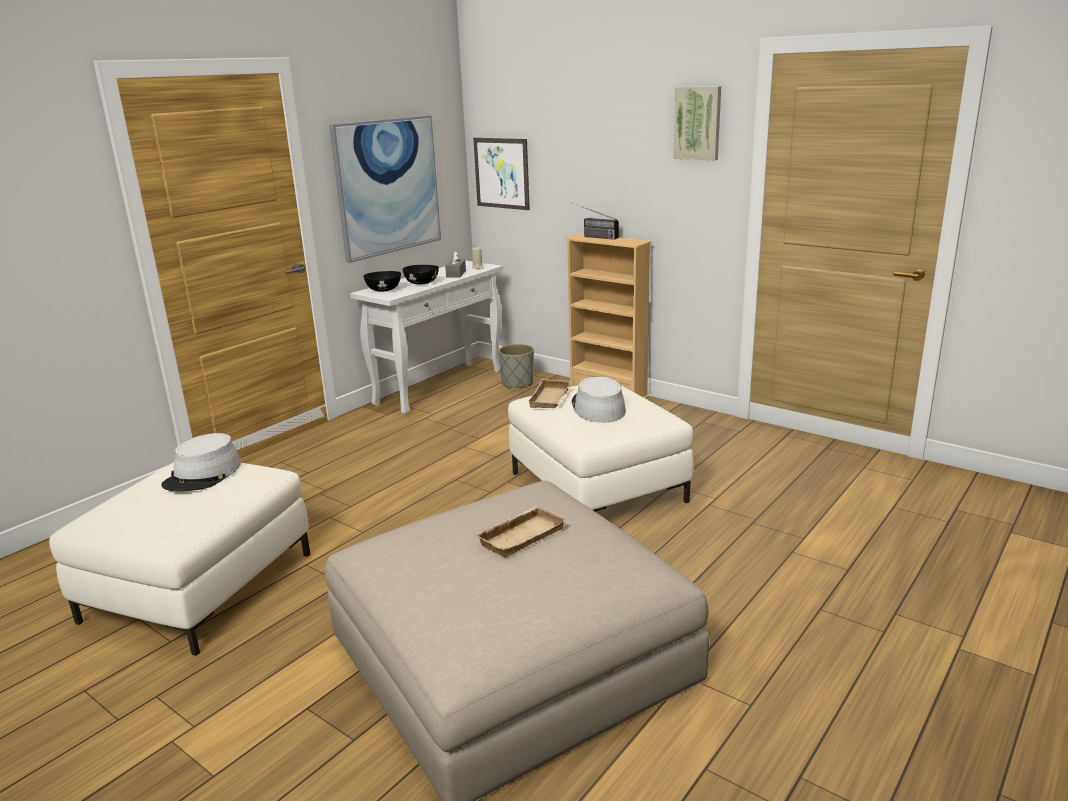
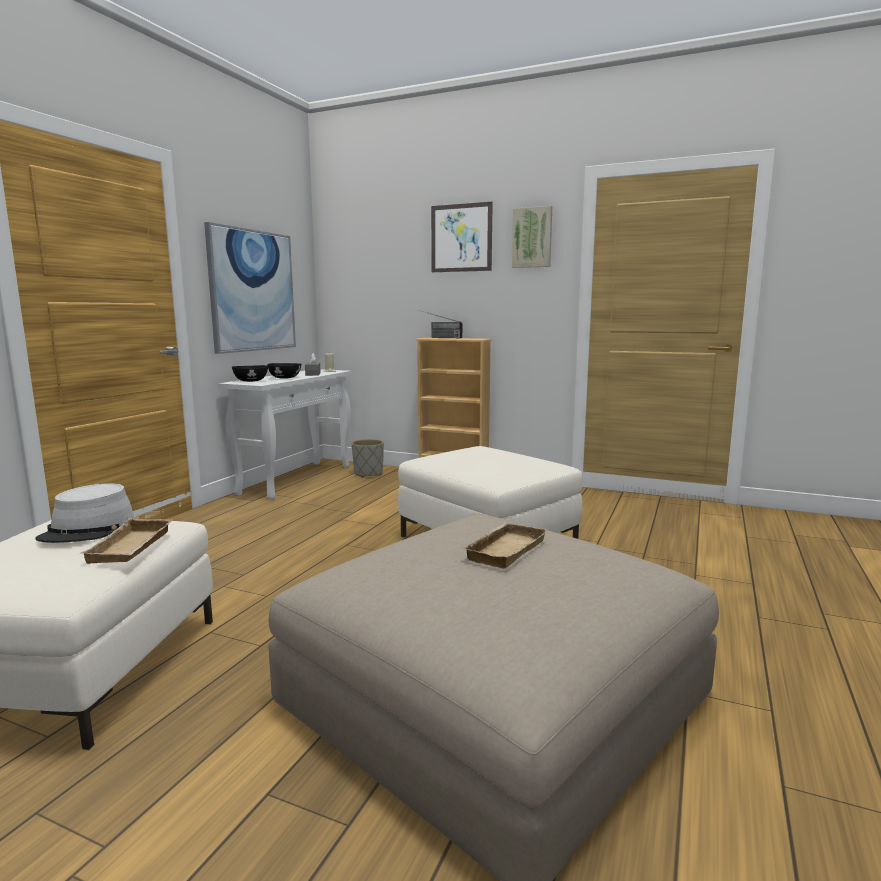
camera: 15 degrees left, 10 degrees down
(501, 173) = (349, 291): picture -> picture (461, 238)
(551, 398) = (442, 457): beige tray -> beige tray (133, 547)
(597, 407) = (490, 460): grey hat -> none

